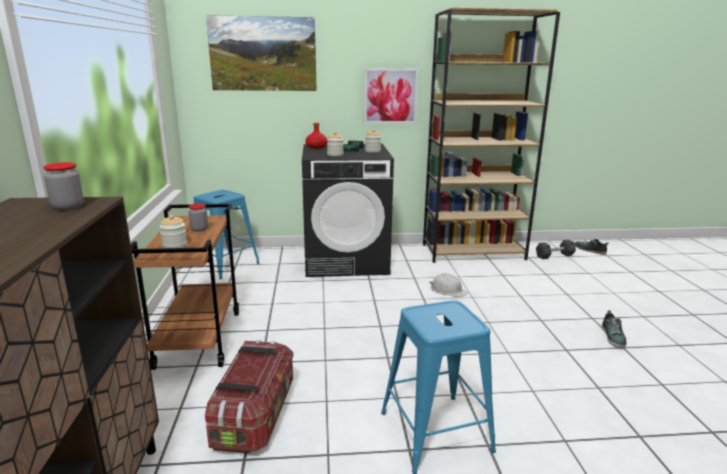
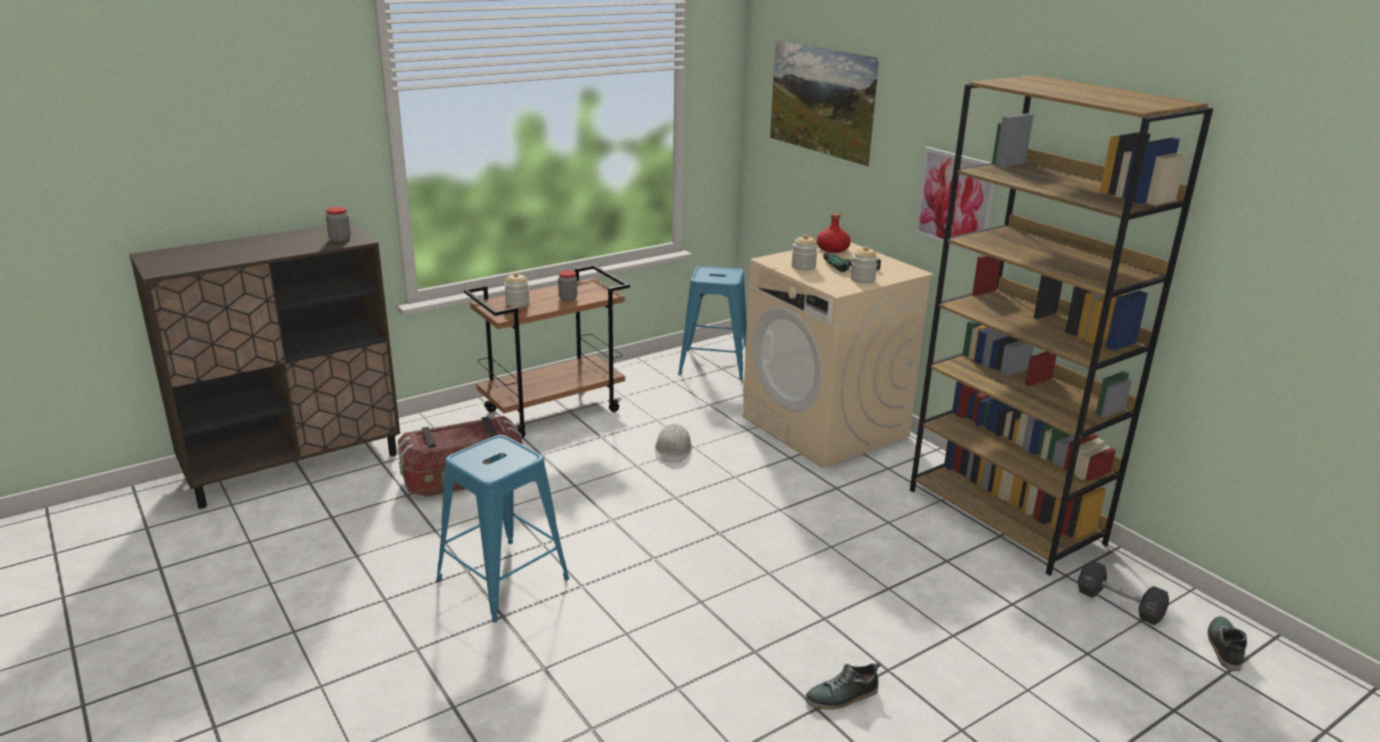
camera: 60 degrees right, 5 degrees up
(346, 260) = (825, 427): black washing machine -> beige washing machine
(448, 290) = (828, 522): white hard hat -> white hard hat (673, 449)

